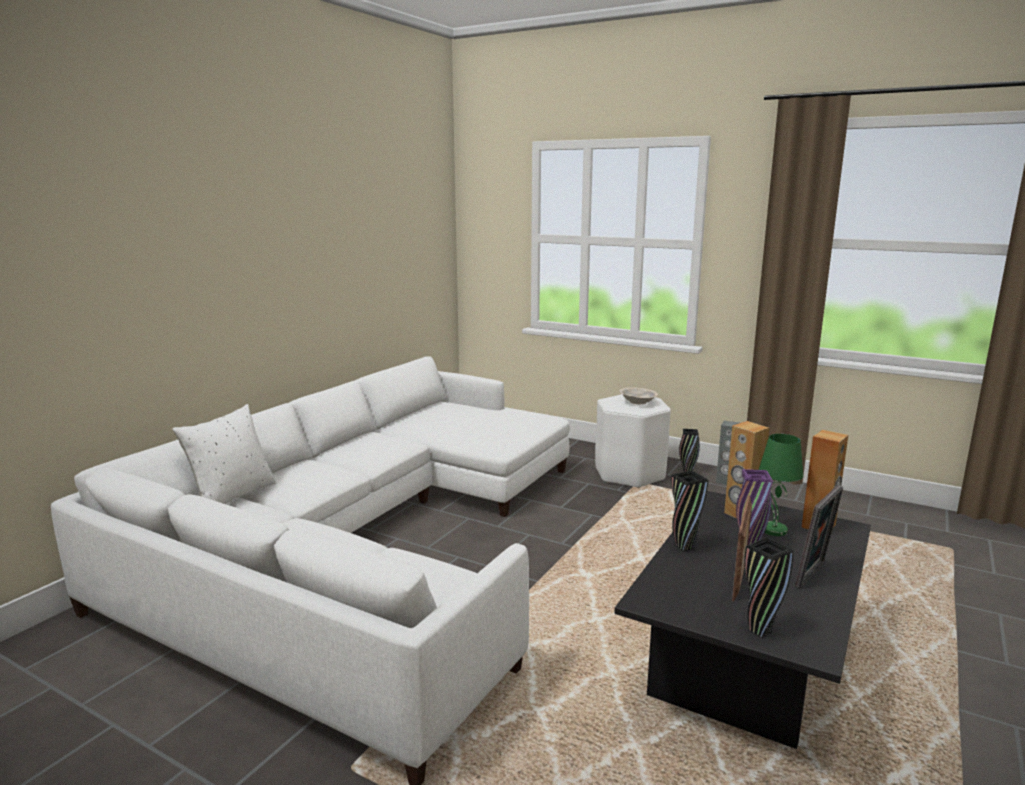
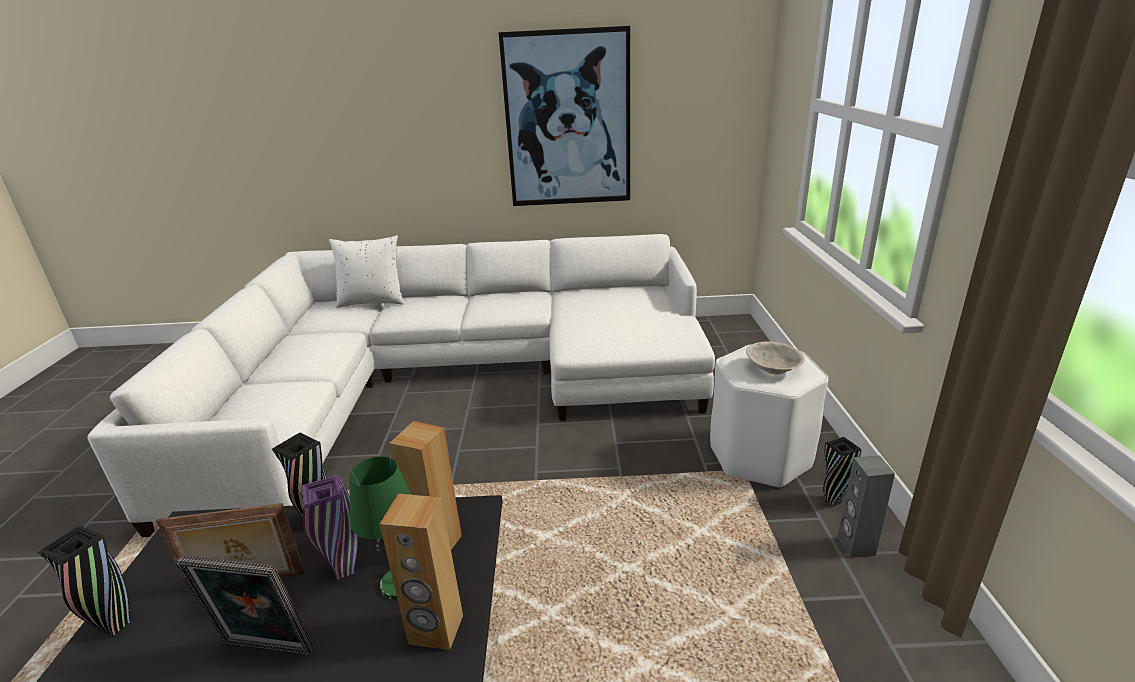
camera: 60 degrees right, 10 degrees up
(343, 262) = (568, 120): none -> picture

